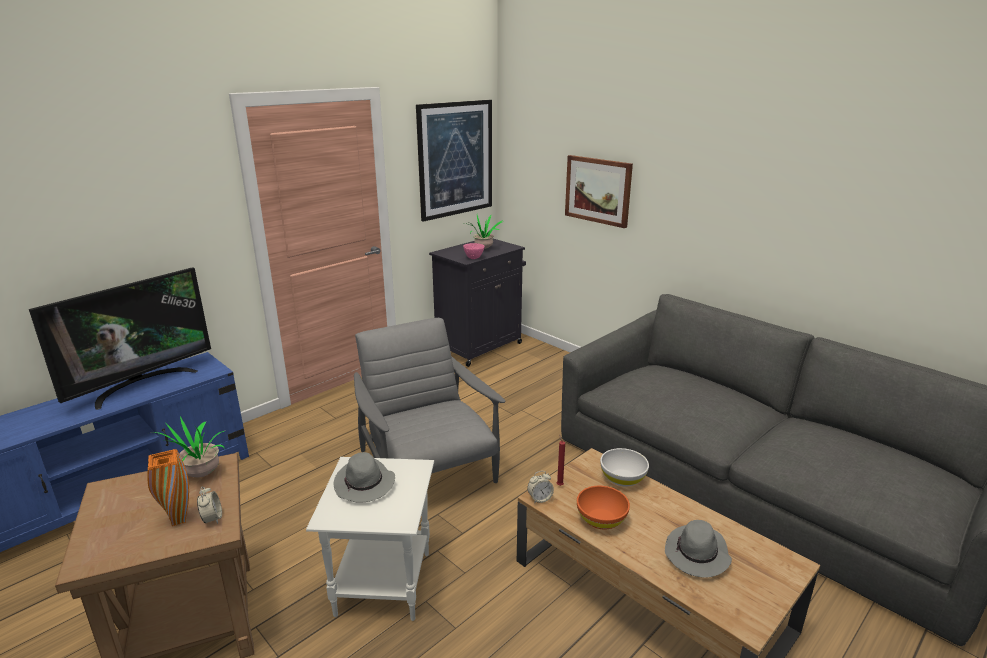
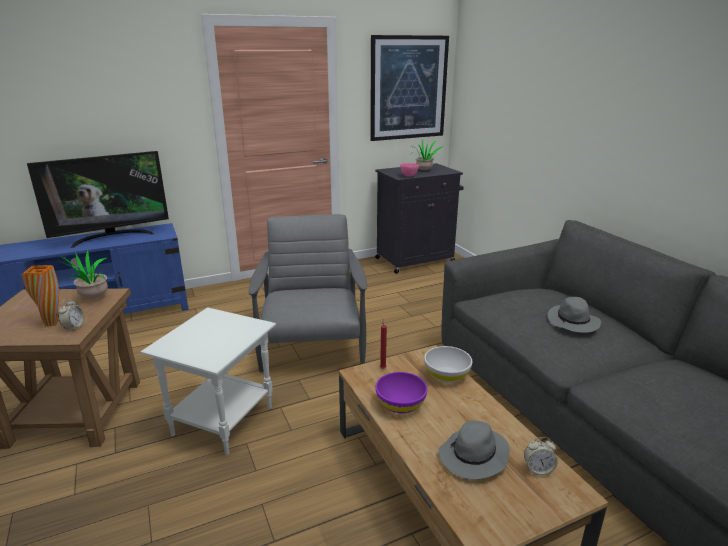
camera: 20 degrees right, 0 degrees up
(365, 484) = (207, 329): grey hat -> grey hat (573, 322)
(540, 499) = (357, 375): alarm clock -> alarm clock (538, 469)
(598, 190) = (528, 118): picture -> none
(601, 519) = (400, 404): orange bowl -> purple bowl

